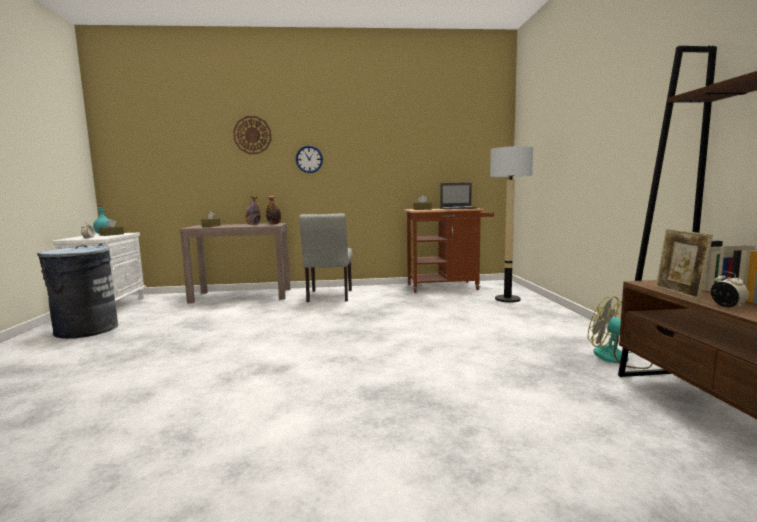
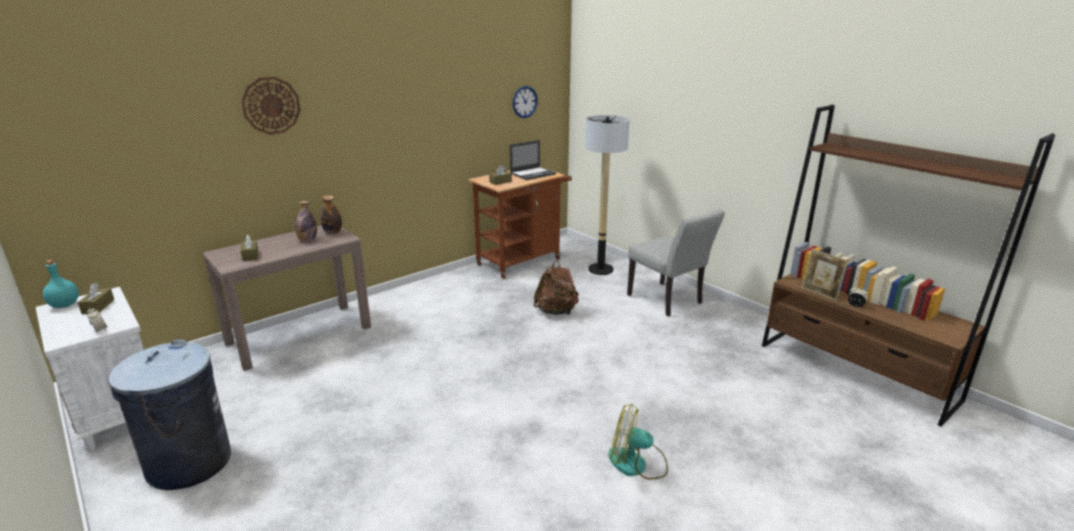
camera: 35 degrees left, 15 degrees up
(309, 159) = (353, 131): wall clock -> wall clock (524, 102)
(329, 297) = (419, 309): grey chair -> grey chair (668, 301)
(424, 314) = (556, 312): none -> brown backpack
(619, 358) = (747, 327): fan -> fan (636, 464)

